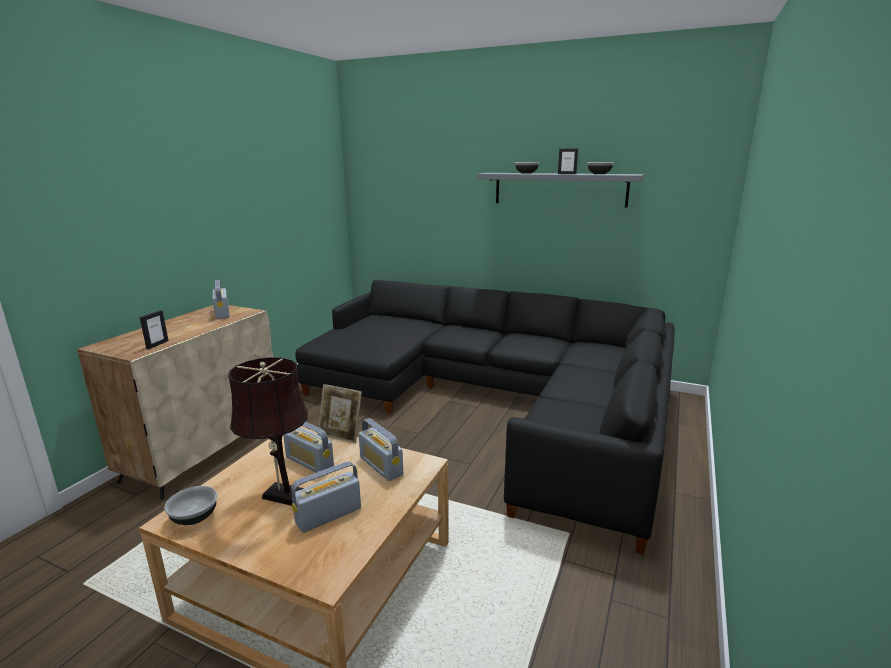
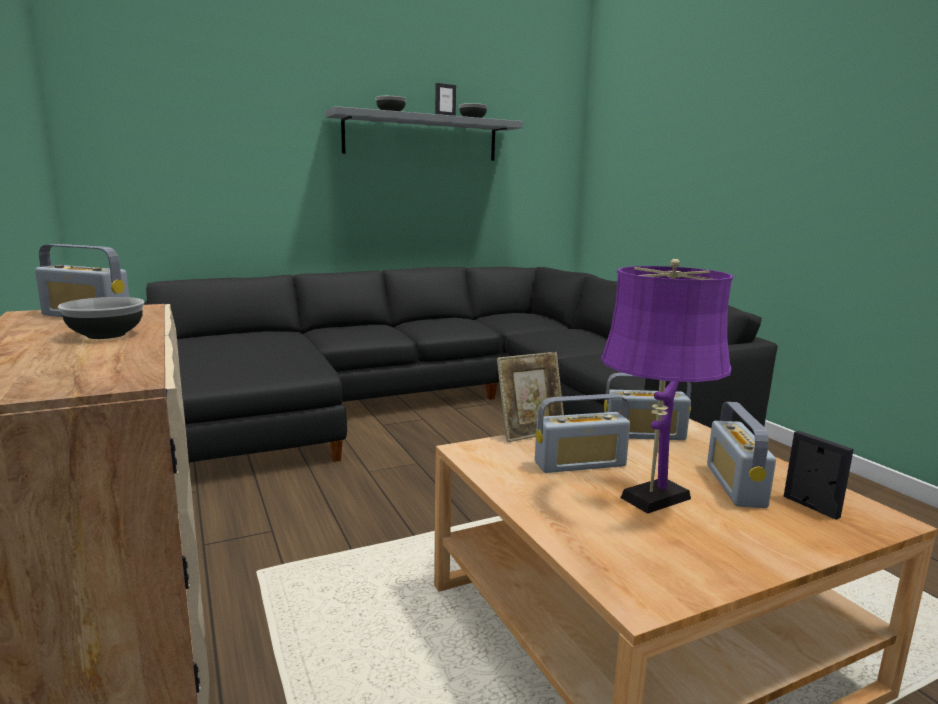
camera: 50 degrees left, 5 degrees down
(157, 344) = (127, 362): picture frame -> picture frame (810, 507)
(195, 517) = (652, 573): bowl -> bowl (107, 335)
(280, 494) = (650, 499): brown table lamp -> purple table lamp

